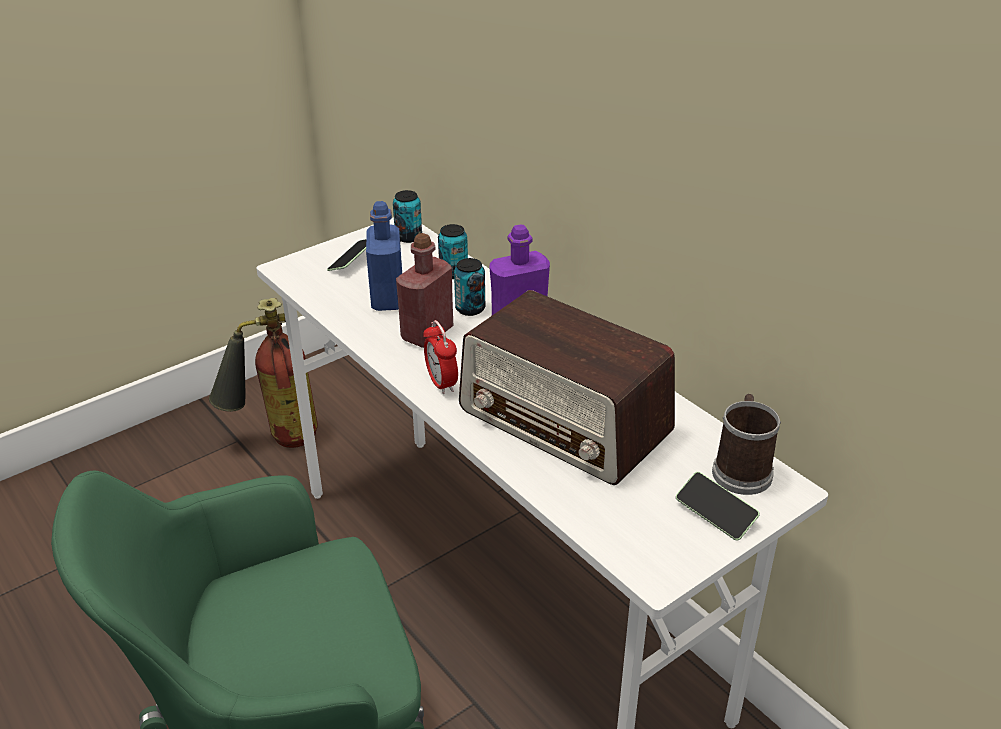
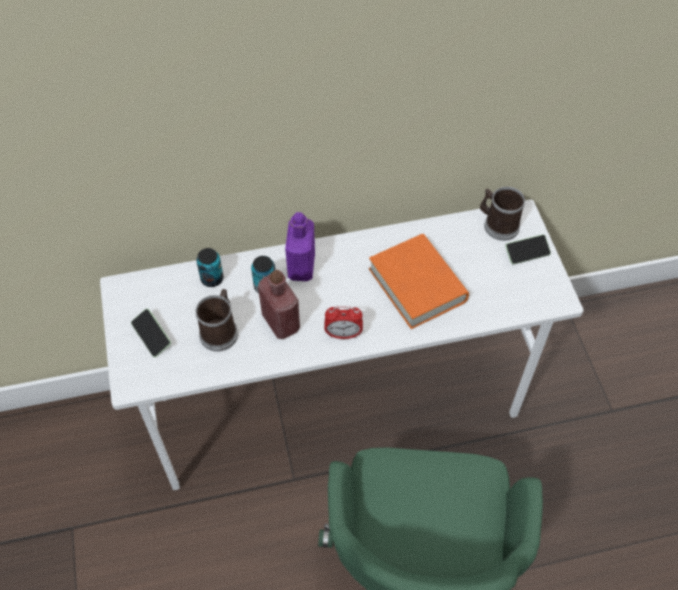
camera: 65 degrees left, 20 degrees up
(275, 439) = (90, 498): fire extinguisher -> none
(387, 298) = (220, 331): blue bottle -> mug
(408, 237) = (140, 288): can -> none
(565, 422) = (417, 285): radio -> orange book

